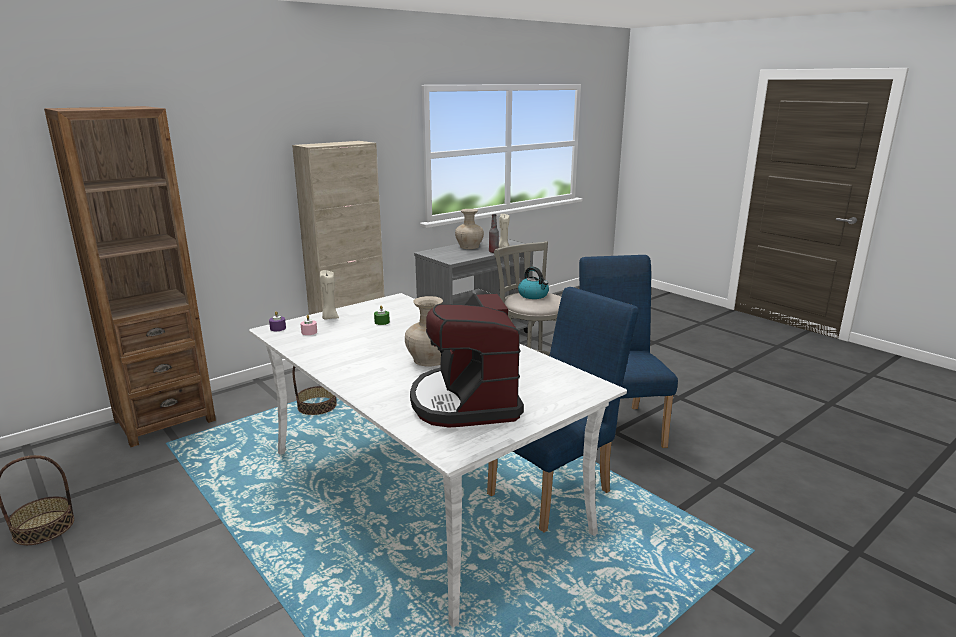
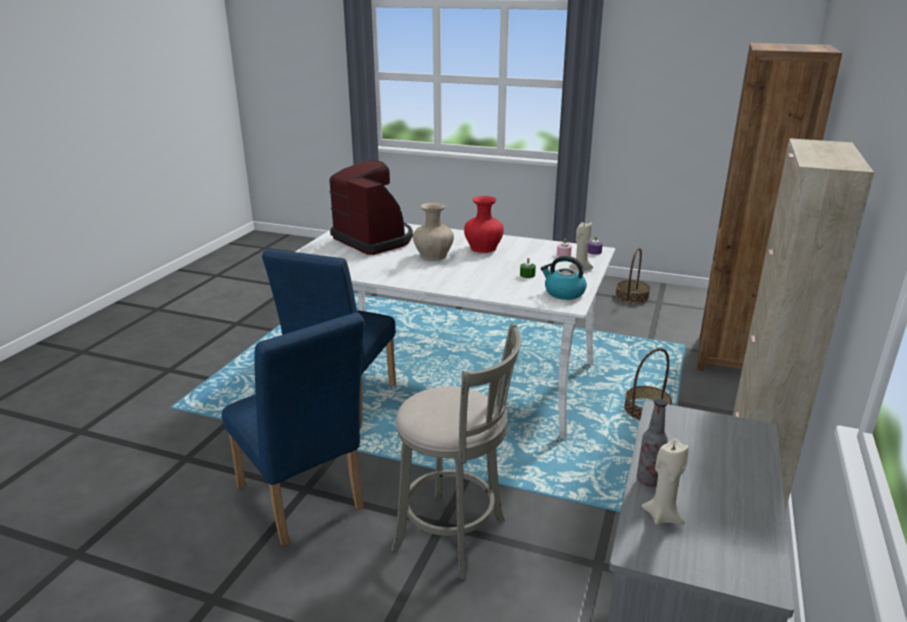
camera: 150 degrees right, 5 degrees up
(364, 356) = (484, 248): none -> red vase
(469, 247) = (733, 490): beige vase -> none
(533, 295) = (458, 413): kettle -> kettle (563, 293)

